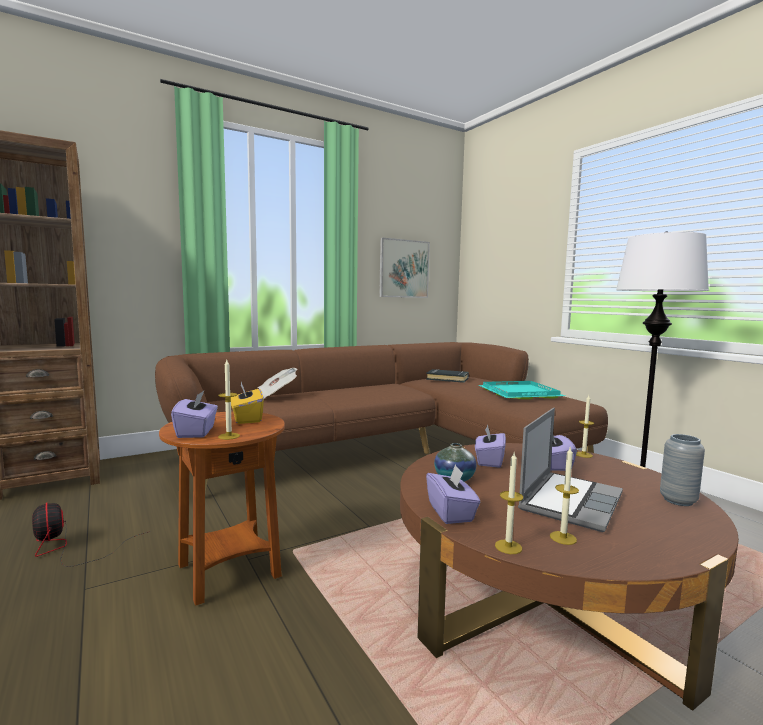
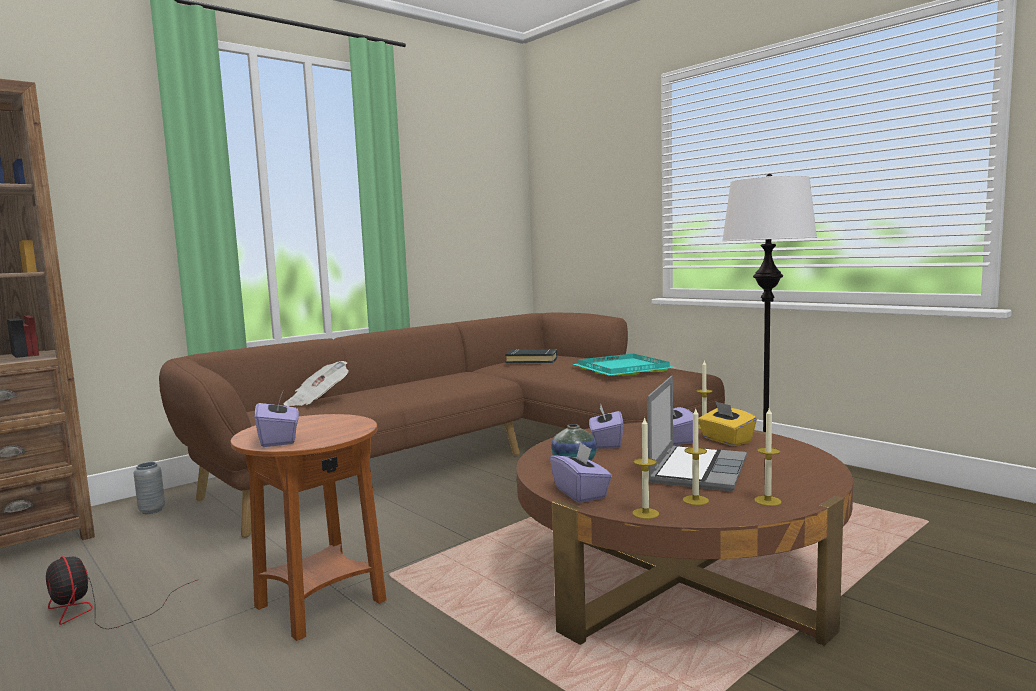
camera: 10 degrees left, 0 degrees up
(229, 436) = (321, 440): candle -> candle (767, 501)
(246, 418) = (327, 421): yellow tissue box -> yellow tissue box (726, 440)
(404, 269) = (461, 223): picture -> none
(678, 500) = (799, 458): grey vase -> grey vase (152, 510)

